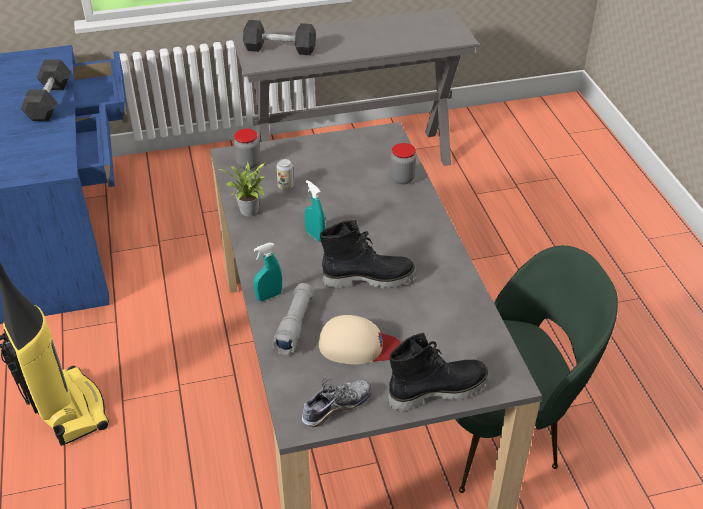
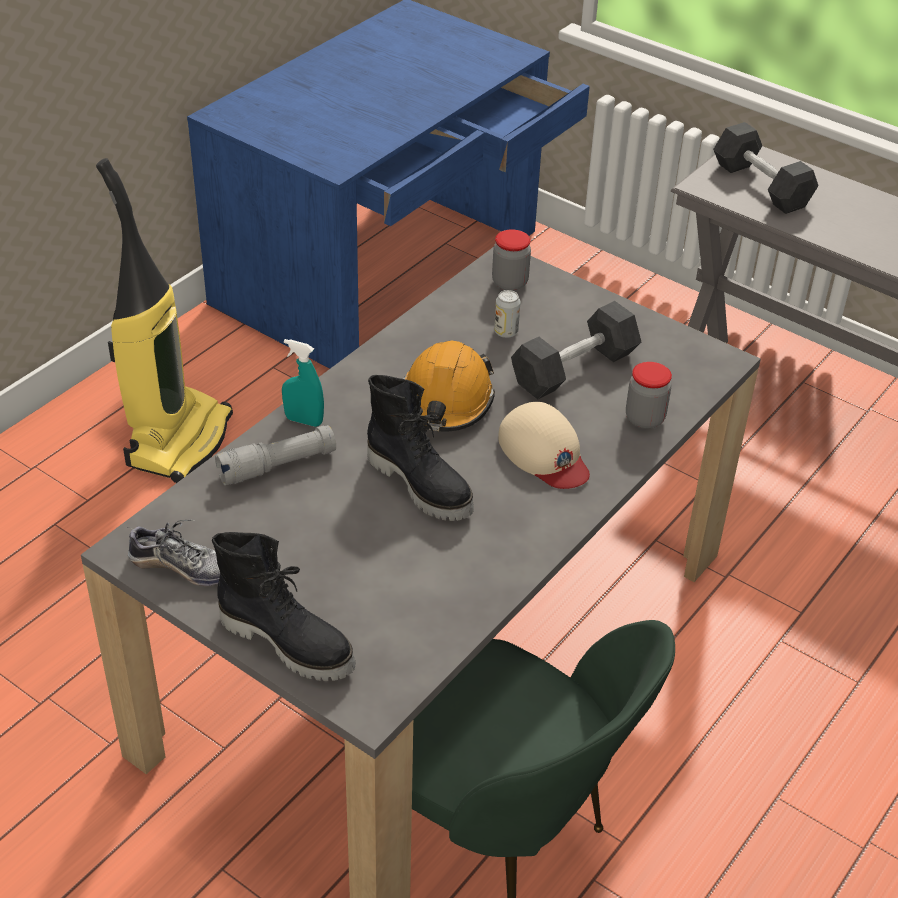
camera: 50 degrees right, 0 degrees up
(49, 101) = (434, 97): black dumbbell -> black dumbbell (574, 369)
(249, 212) = (425, 330): potted plant -> none
(315, 235) = (446, 402): turquoise spray bottle -> orange hard hat
(358, 345) = (296, 534): beige cap -> beige cap (544, 453)

